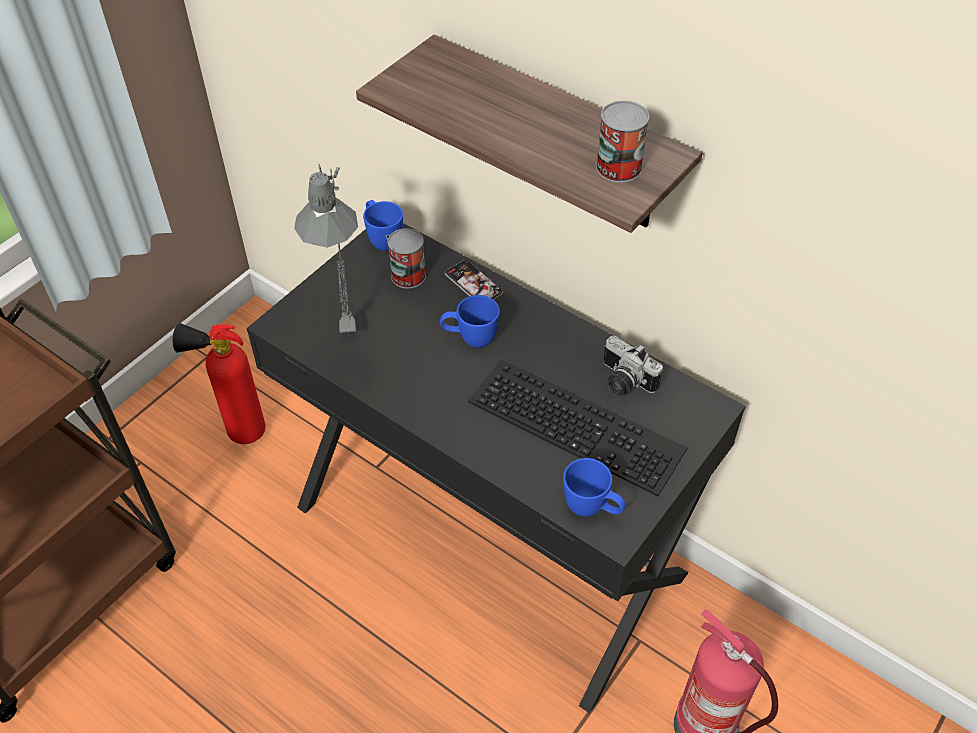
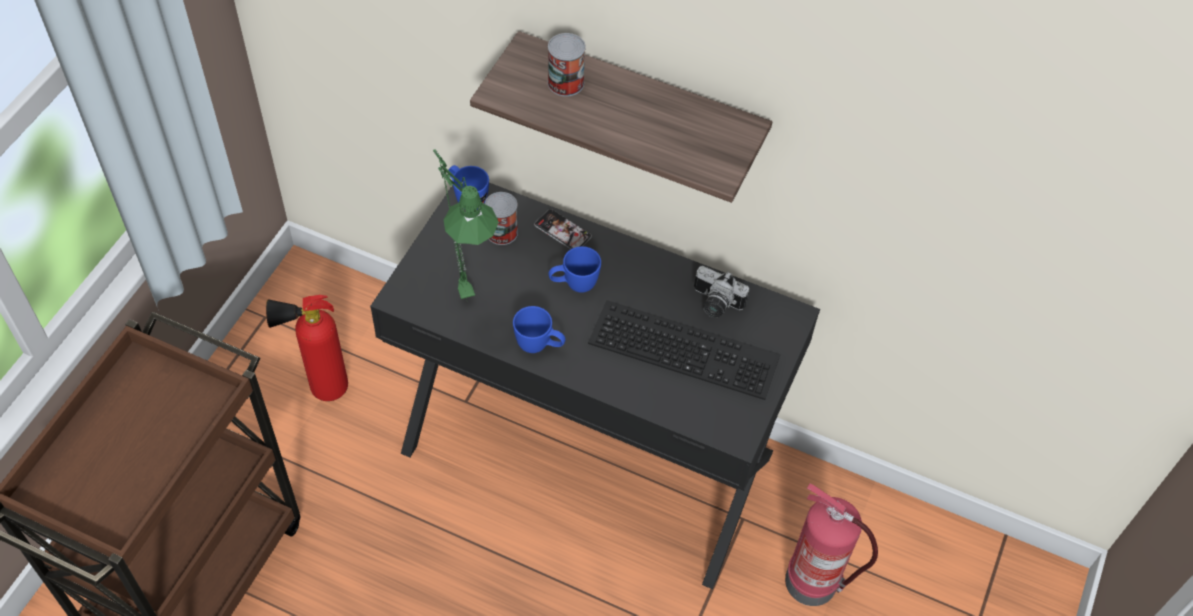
camera: 15 degrees left, 5 degrees up
(348, 318) = (460, 282): grey table lamp -> green table lamp
(592, 509) = (714, 419): blue mug -> blue mug (539, 346)
(618, 167) = (709, 145): can -> can (565, 83)

